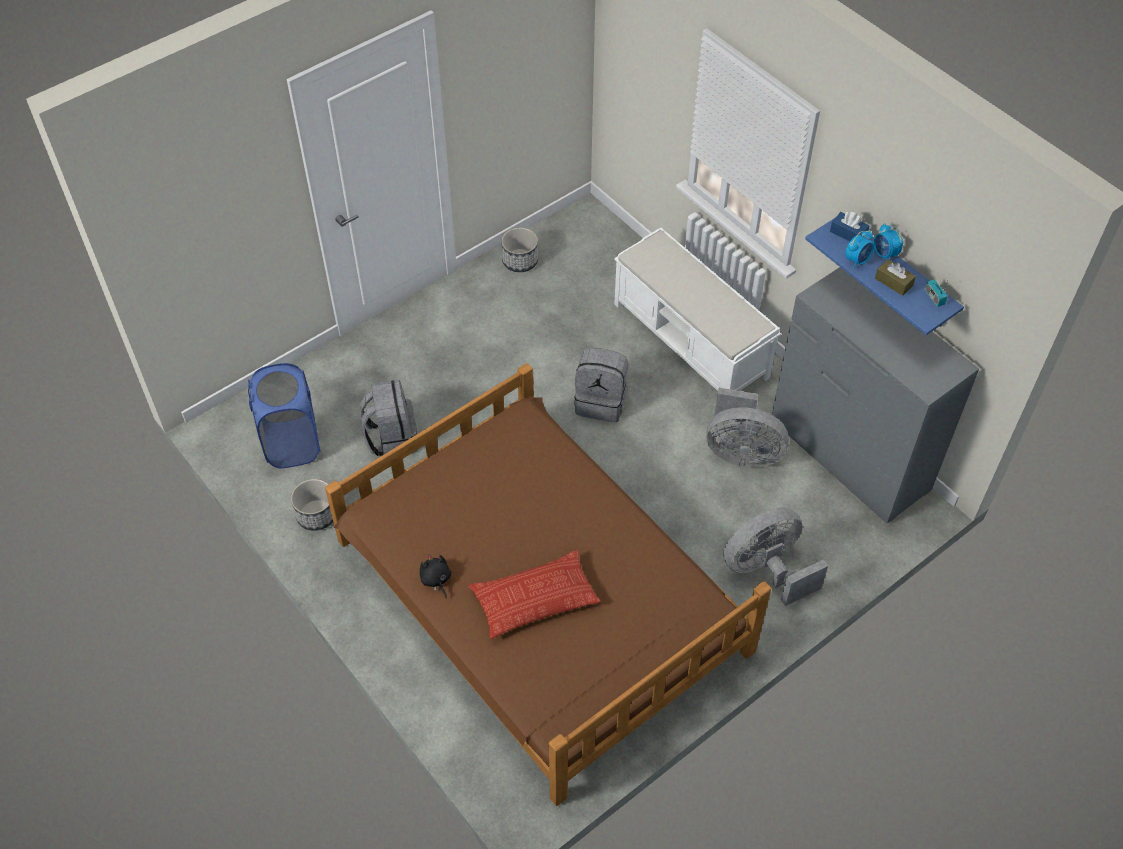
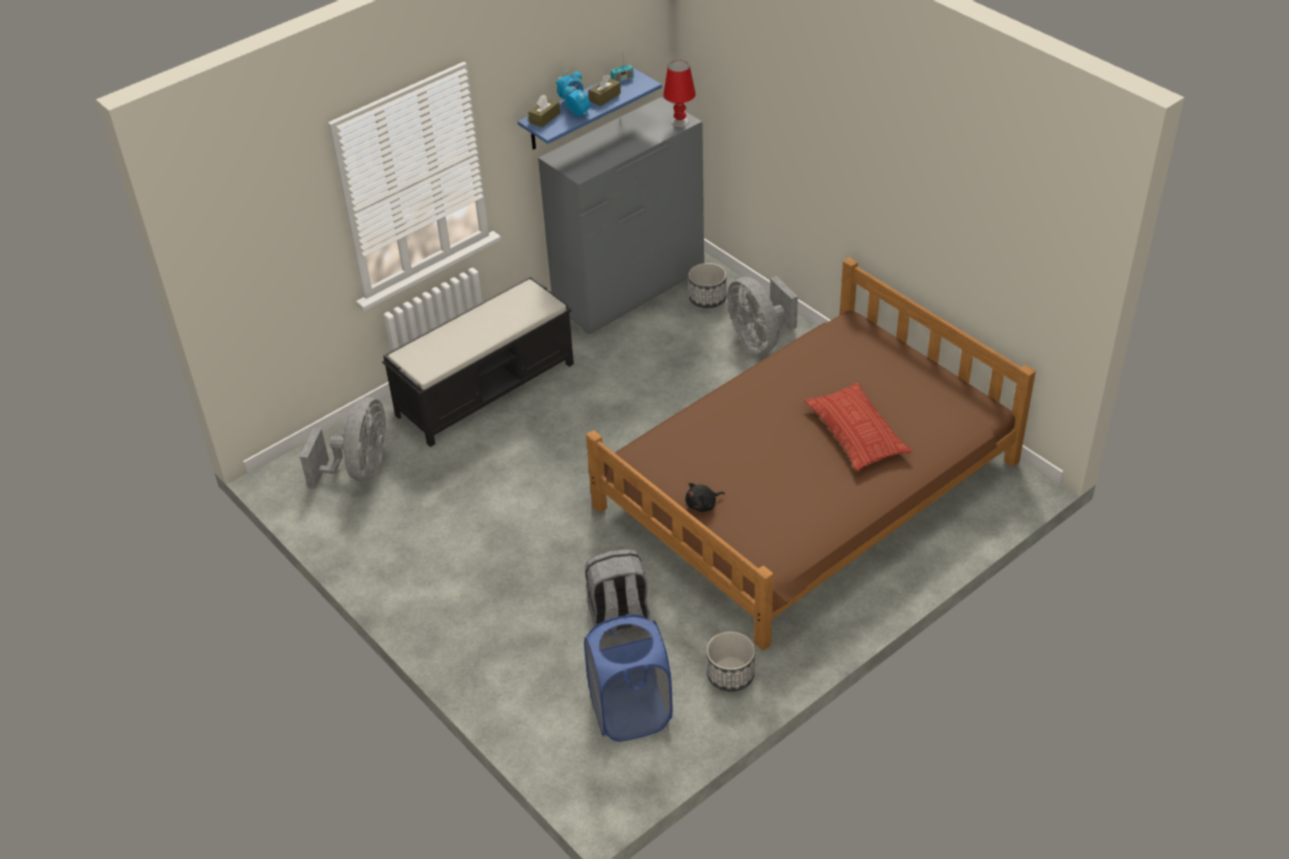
camera: 90 degrees left, 10 degrees down
(436, 580) = (848, 503): black plush toy -> black plush toy (703, 505)
(520, 261) = (353, 528): planter -> planter (707, 298)
(601, 402) = (566, 451): grey backpack -> none
(691, 341) = (487, 389): white bench -> black bench
(741, 452) = (628, 355): grey fan -> grey fan (360, 470)
(848, 233) = (544, 118): blue tissue box -> brown tissue box
(924, 384) = (680, 122): none -> red table lamp

